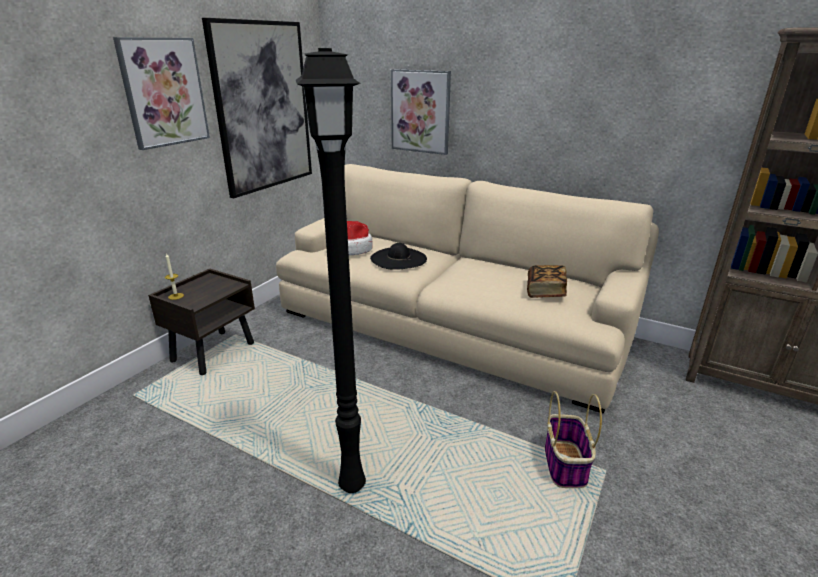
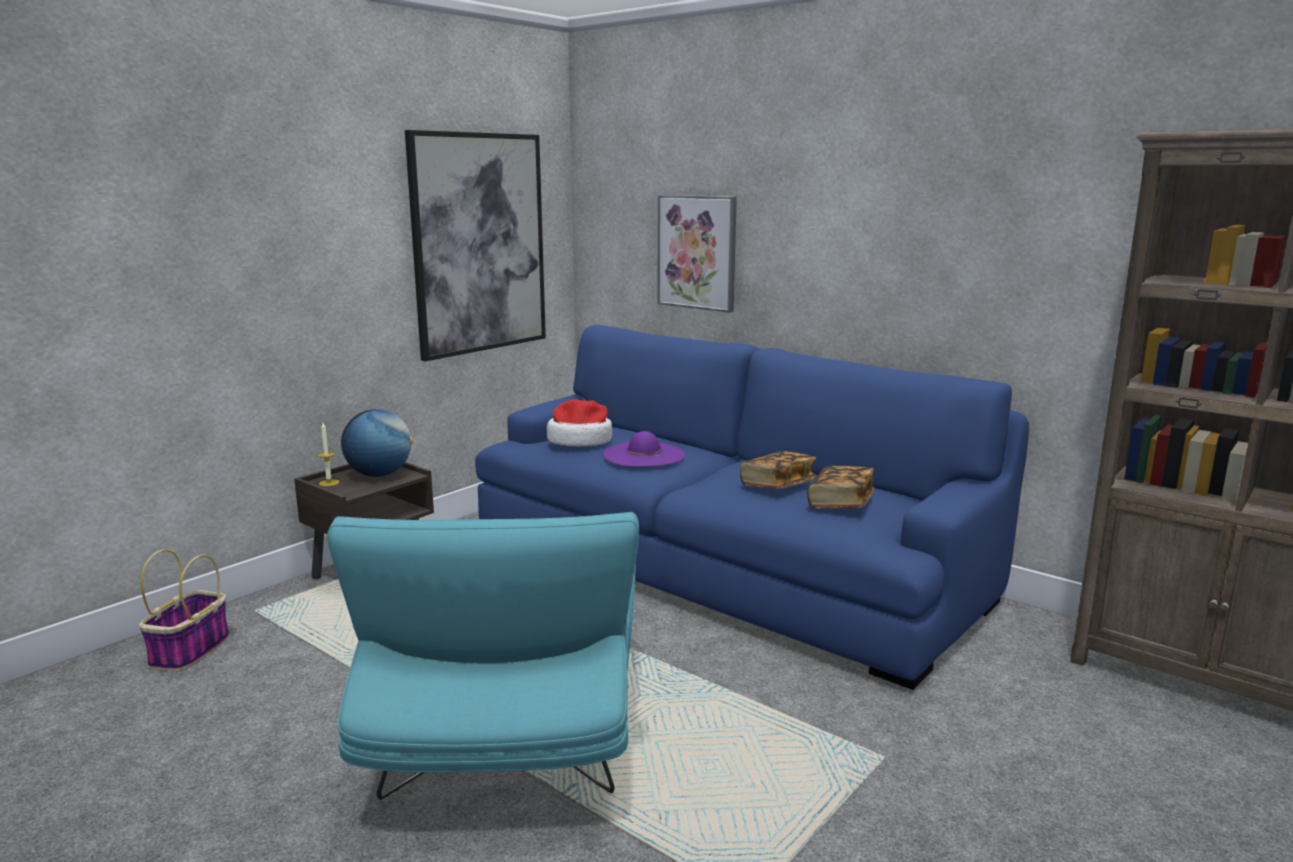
camera: 10 degrees right, 10 degrees down
(164, 92) = (346, 219): picture -> none
(212, 286) = (379, 475): none -> globe
(350, 487) = (506, 738): black floor lamp -> turquoise armchair
(398, 258) = (643, 454): black hat -> purple hat
(449, 326) = (720, 565): beige sofa -> blue sofa
(498, 279) = (777, 486): none -> book
(565, 465) = (825, 745): basket -> basket (190, 651)

